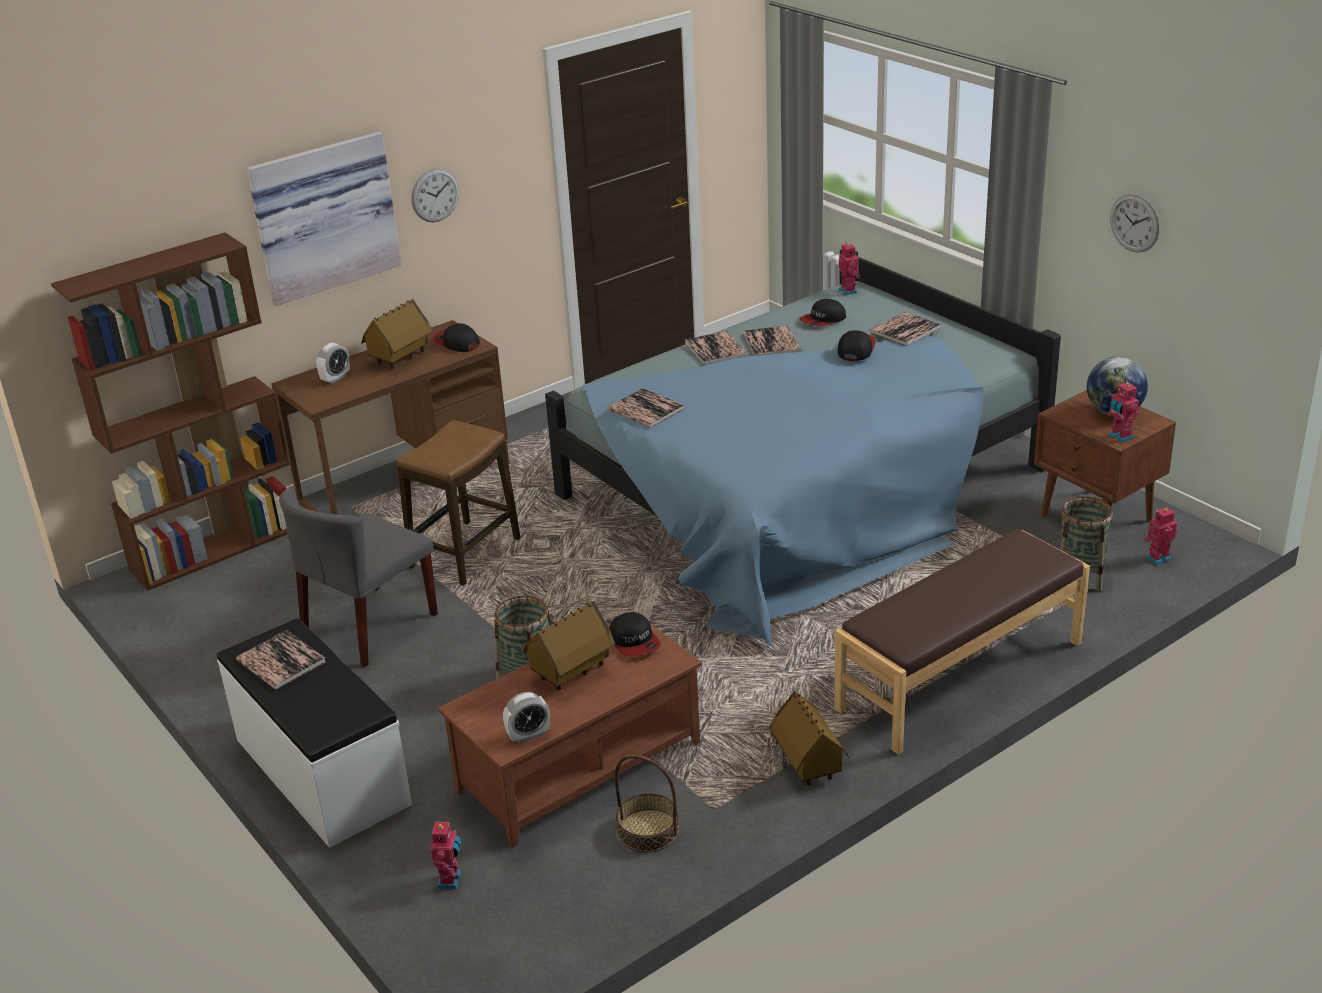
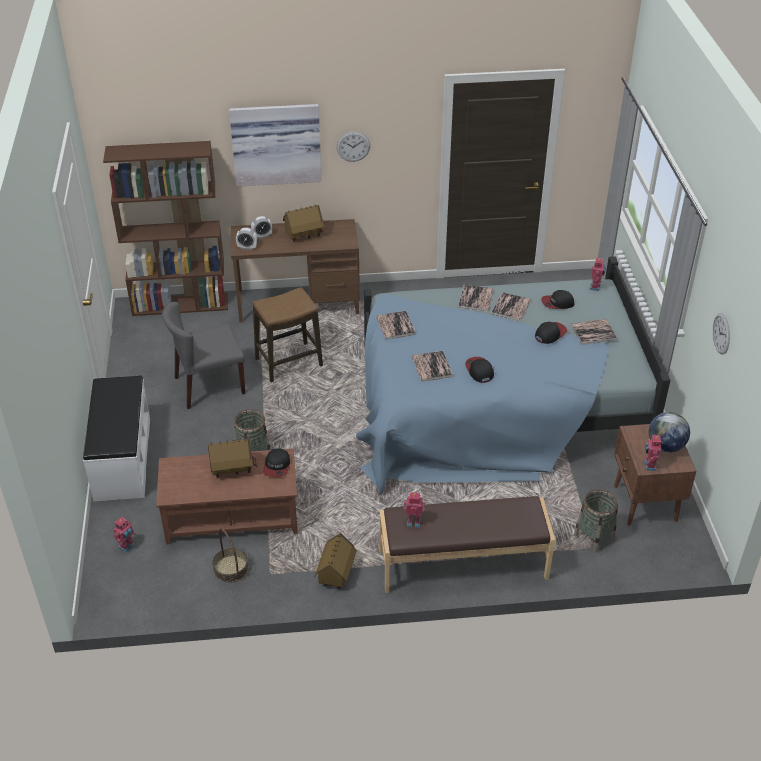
camera: 30 degrees right, 10 degrees up
(281, 661) = (113, 397): book -> book (432, 367)
(456, 343) = (341, 236): cap -> cap (479, 371)
(528, 735) = (182, 495): alarm clock -> alarm clock (247, 247)
(1157, 558) = (653, 547): toy robot -> toy robot (413, 521)

